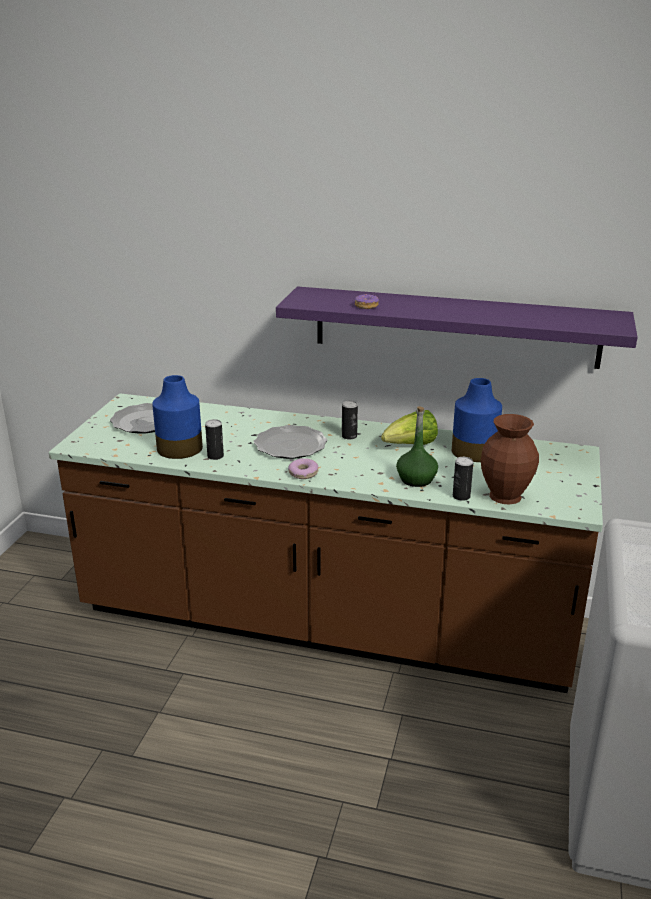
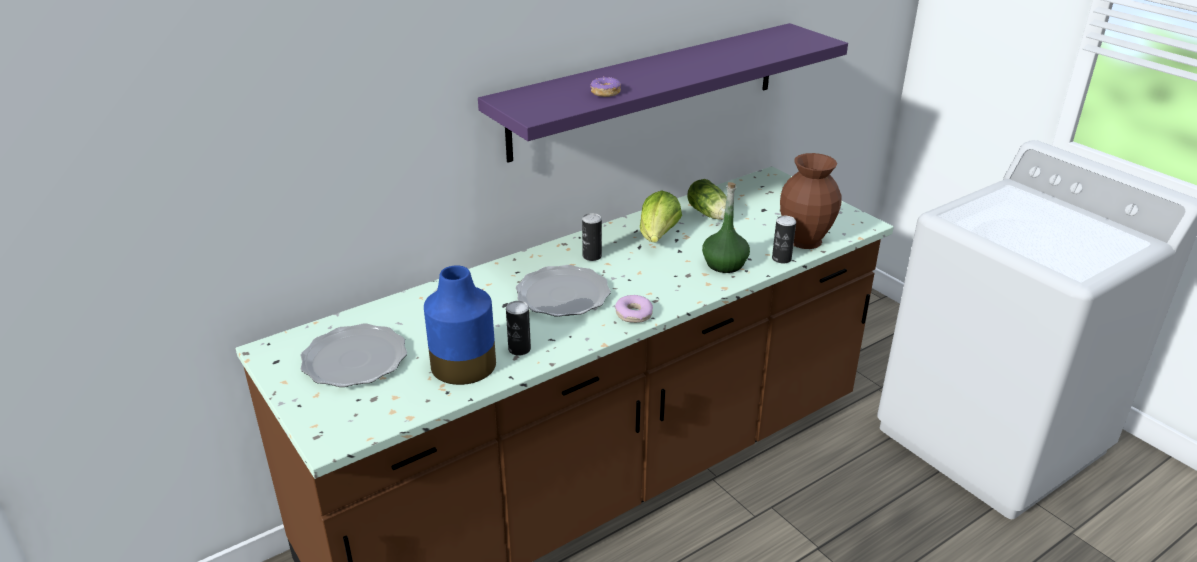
camera: 50 degrees left, 5 degrees up
(475, 451) = (710, 215): blue vase -> lettuce

